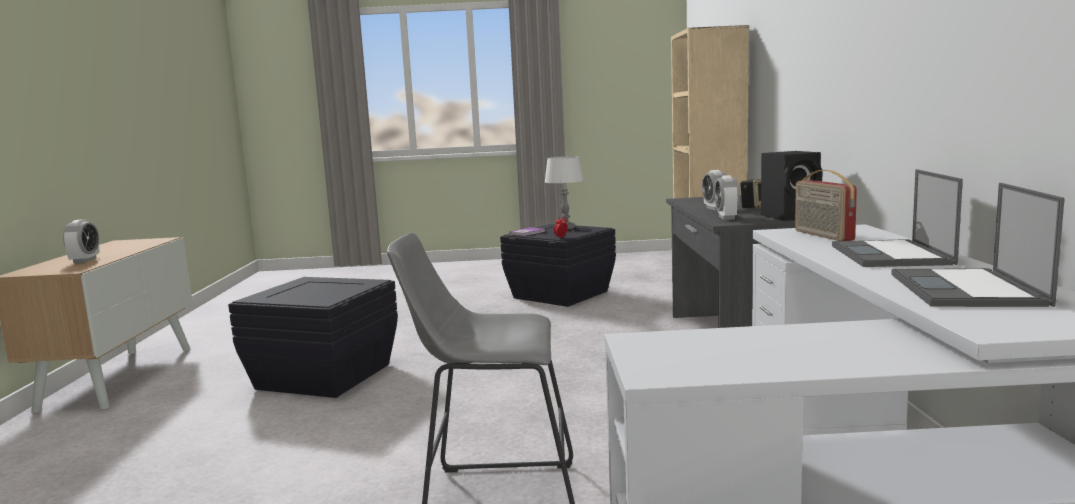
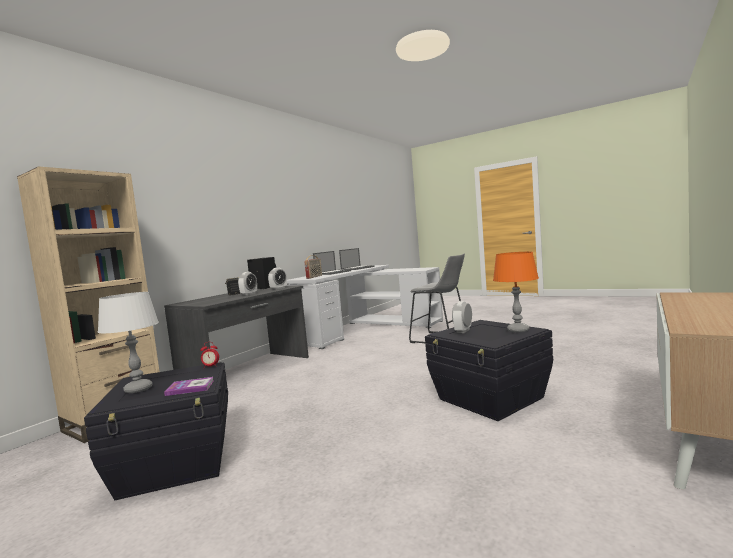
camera: 145 degrees left, 5 degrees down
(85, 260) = (702, 302): alarm clock -> alarm clock (463, 331)
(273, 295) = (518, 330): none -> orange table lamp

